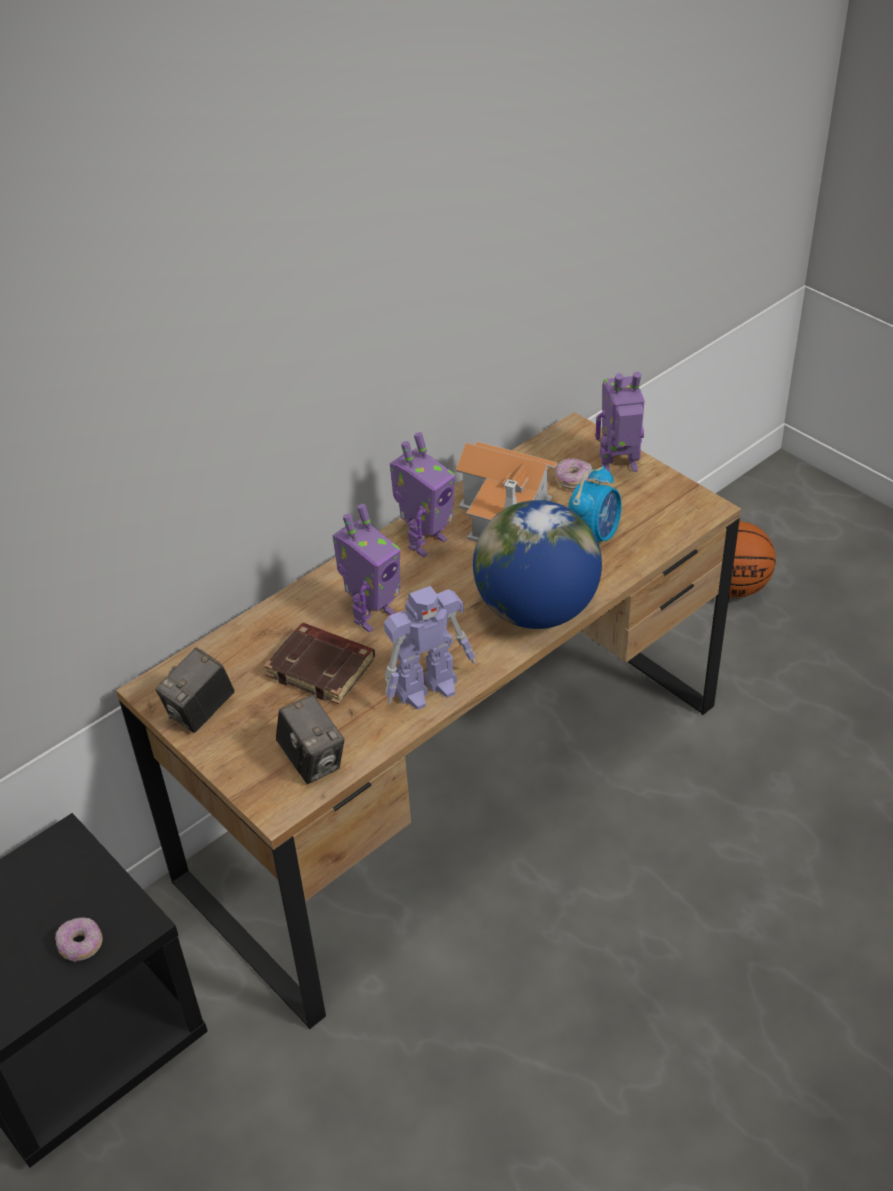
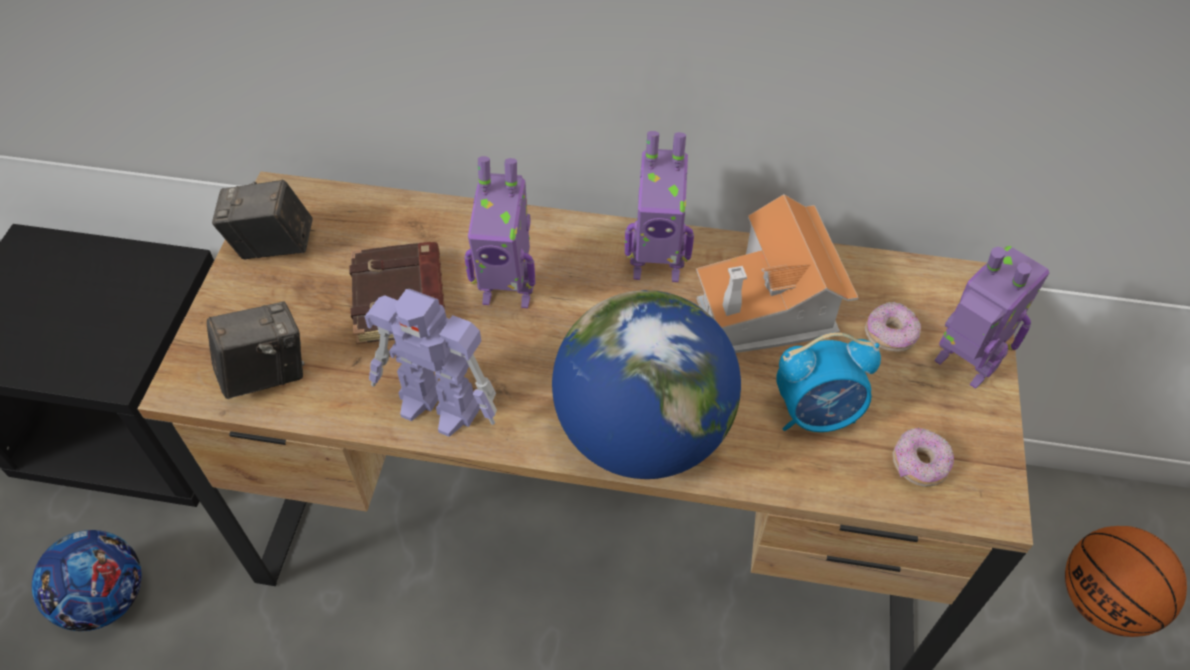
camera: 50 degrees right, 10 degrees up
(81, 945) = (68, 354): donut -> donut (919, 464)
(225, 1145) = (106, 599): none -> football
(313, 761) = (266, 373): camera -> camera turned 135 degrees counterclockwise

